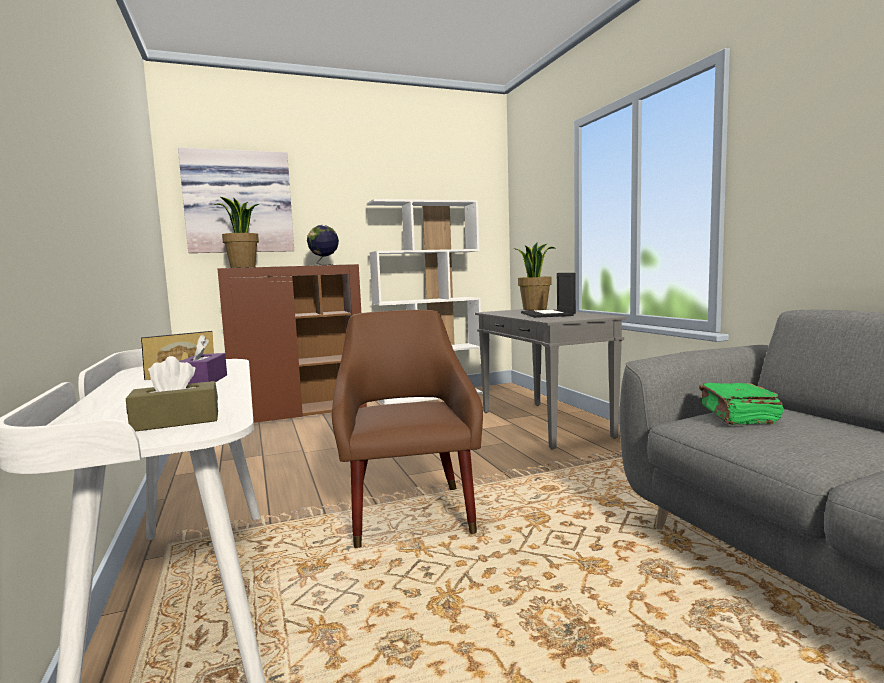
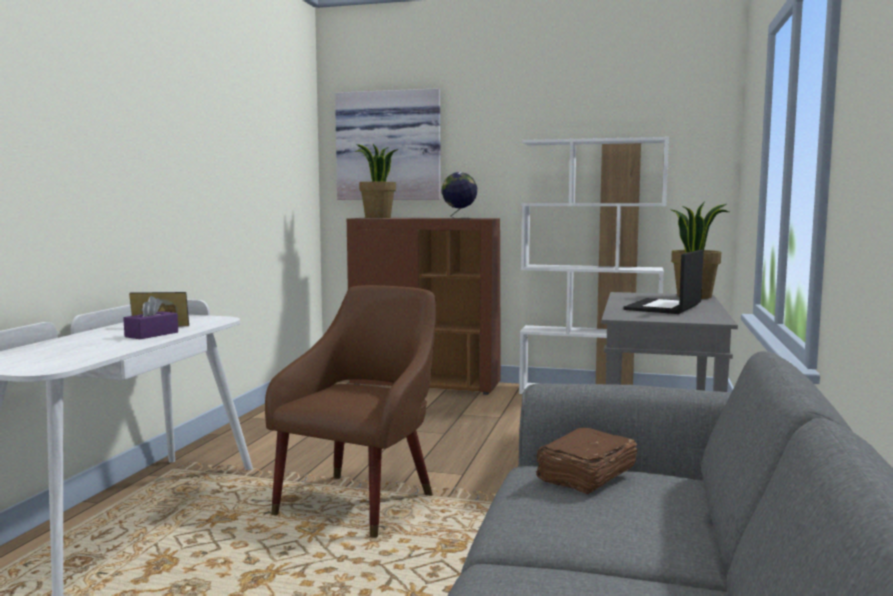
camera: 35 degrees right, 0 degrees up
(176, 421) = (46, 361): brown tissue box -> none
(738, 416) = (585, 476): green book -> brown book

